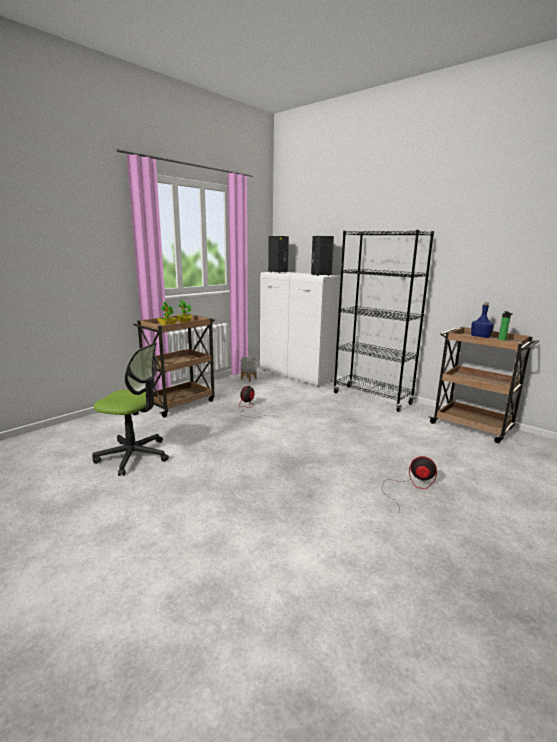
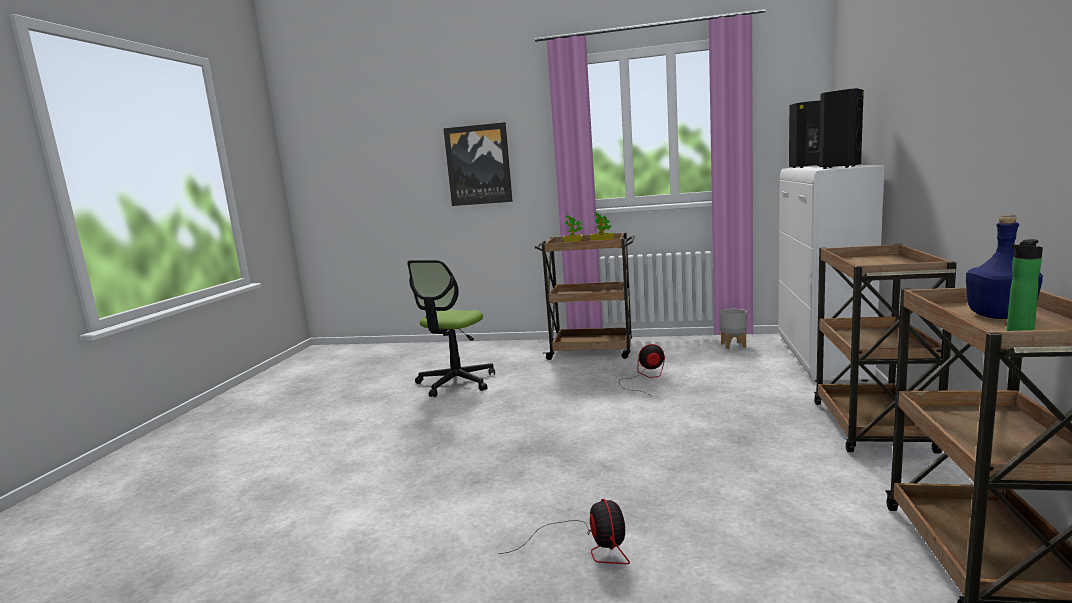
camera: 60 degrees right, 5 degrees down
(56, 255) = (478, 165): none -> picture
(134, 456) = (456, 382): office chair -> office chair turned 45 degrees clockwise
(372, 398) = (873, 428): black bookcase -> brown cart

